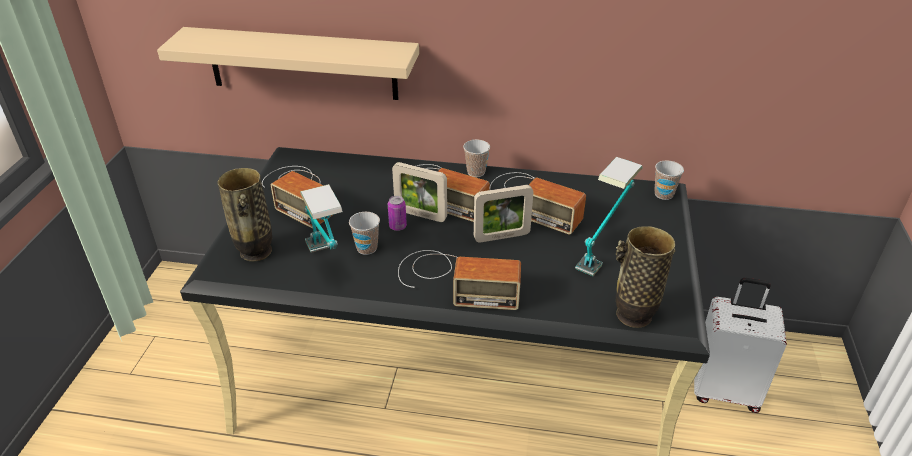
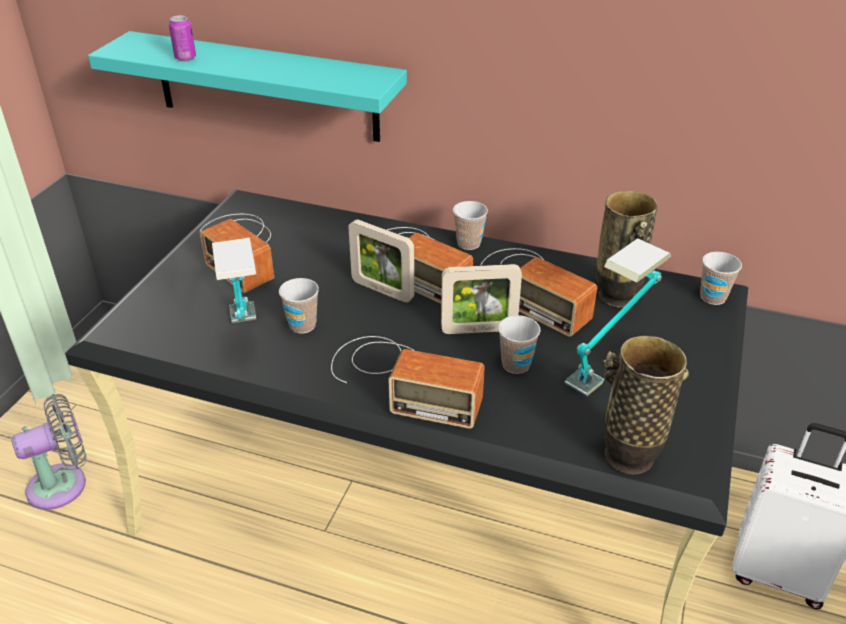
camera: 10 degrees right, 0 degrees up
(161, 402) = (63, 484): none -> grey fan
(255, 252) = (166, 315): vase -> vase (616, 297)
(302, 63) = (266, 87): beige shelf -> turquoise shelf
(397, 226) = (349, 302): can -> can (185, 58)
(536, 259) = (516, 365): none -> cup

